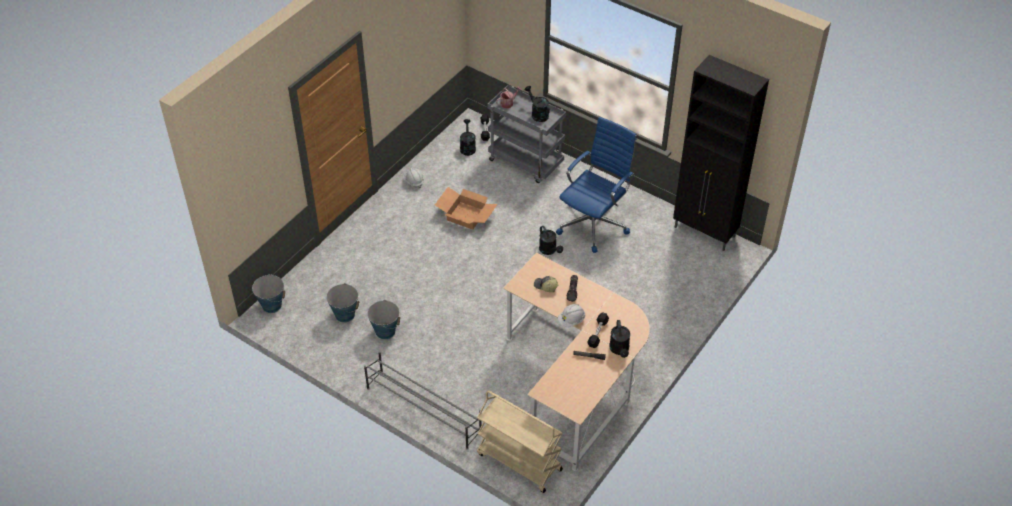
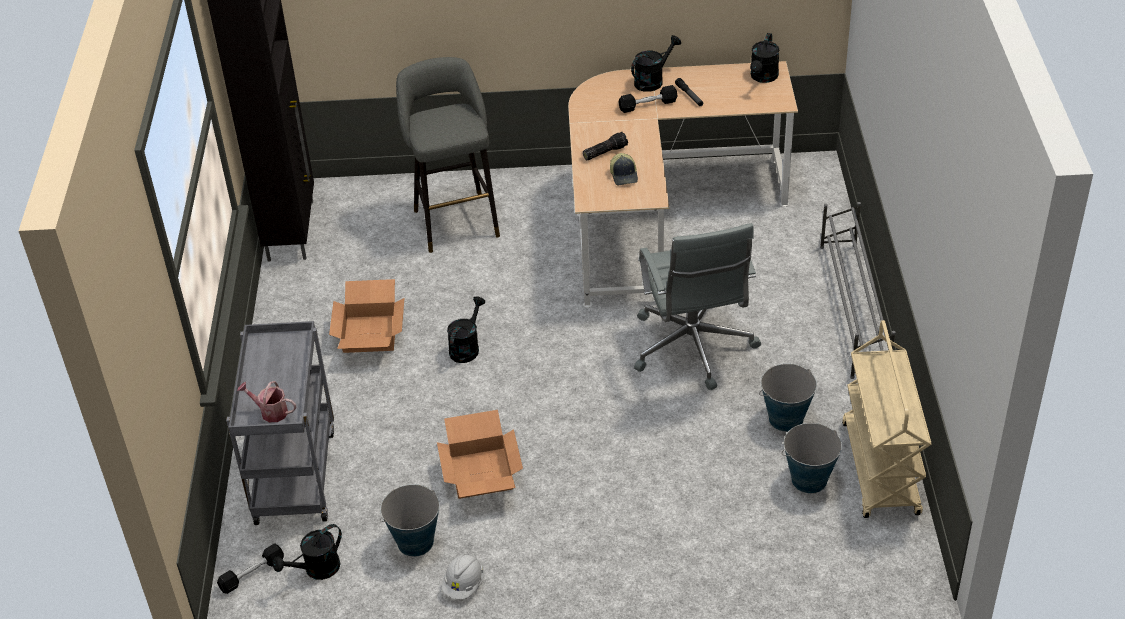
camera: 125 degrees left, 5 degrees down
(272, 305) = (891, 575): bucket -> bucket (415, 542)
(464, 329) = (693, 348): none -> grey office chair
(518, 462) = (819, 201): beige cart -> beige cart (881, 469)
(537, 114) = (270, 364): black watering can -> black watering can (763, 78)
(571, 320) = (653, 131): white hard hat -> none
(594, 223) = (369, 333): blue office chair -> cardboard box
(654, 296) = (454, 220): none -> grey stool

